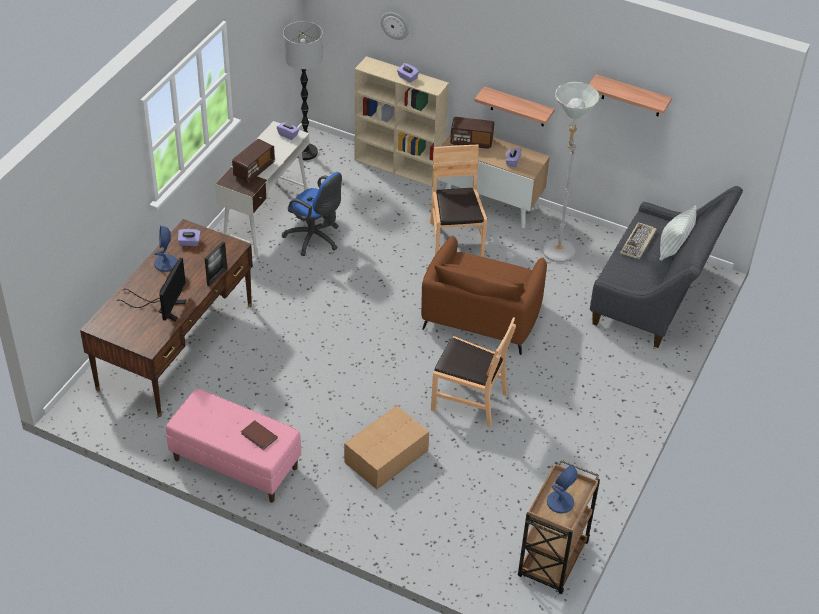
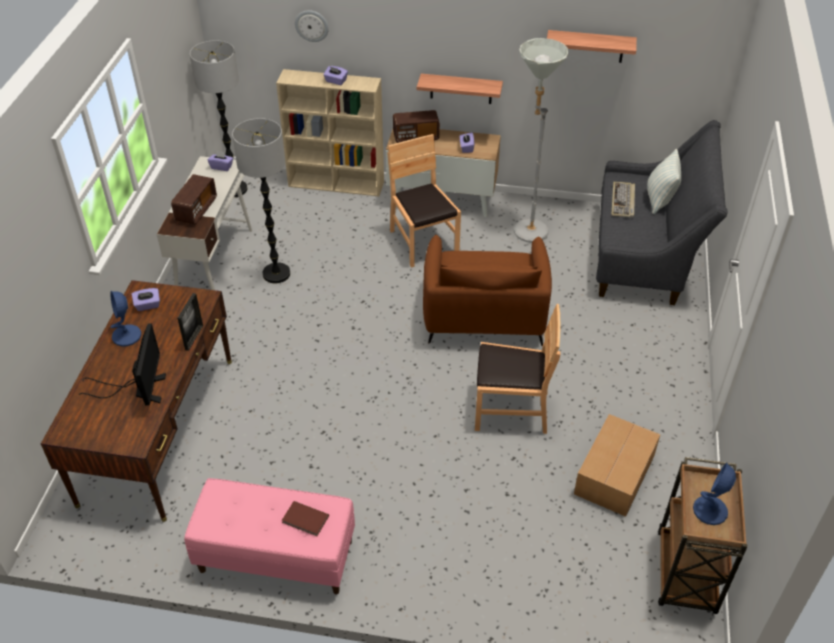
camera: 15 degrees left, 0 degrees up
(315, 239) = (276, 274): blue office chair -> floor lamp
(385, 456) = (447, 499): cardboard box -> cardboard box (613, 475)

